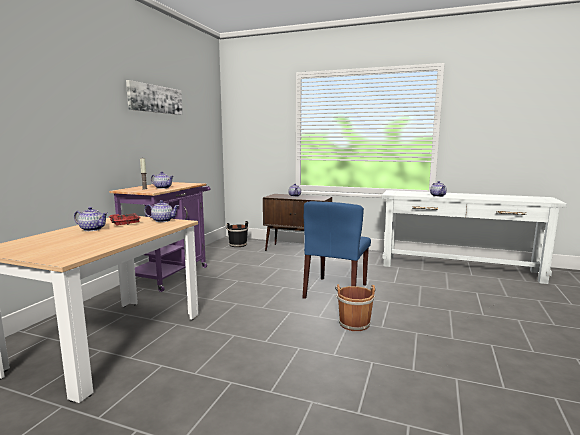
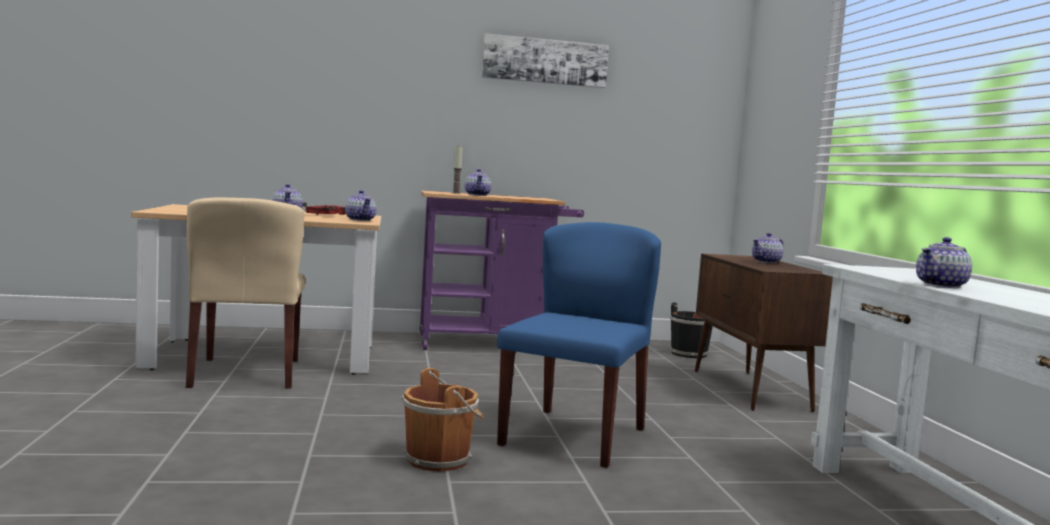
camera: 60 degrees right, 5 degrees down
(150, 354) = (246, 373): none -> beige chair
(336, 291) = (573, 436): blue chair -> blue chair turned 120 degrees clockwise

